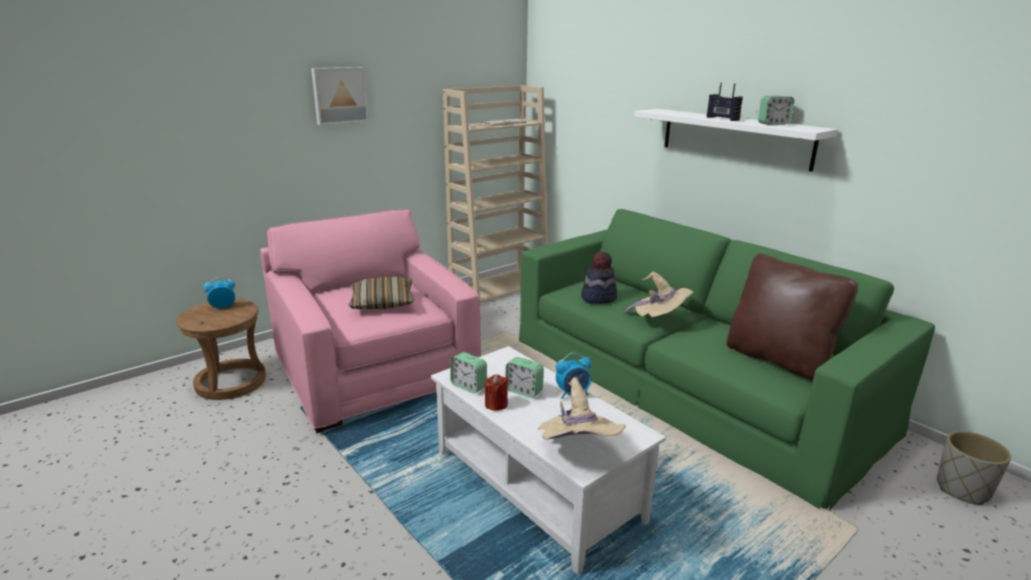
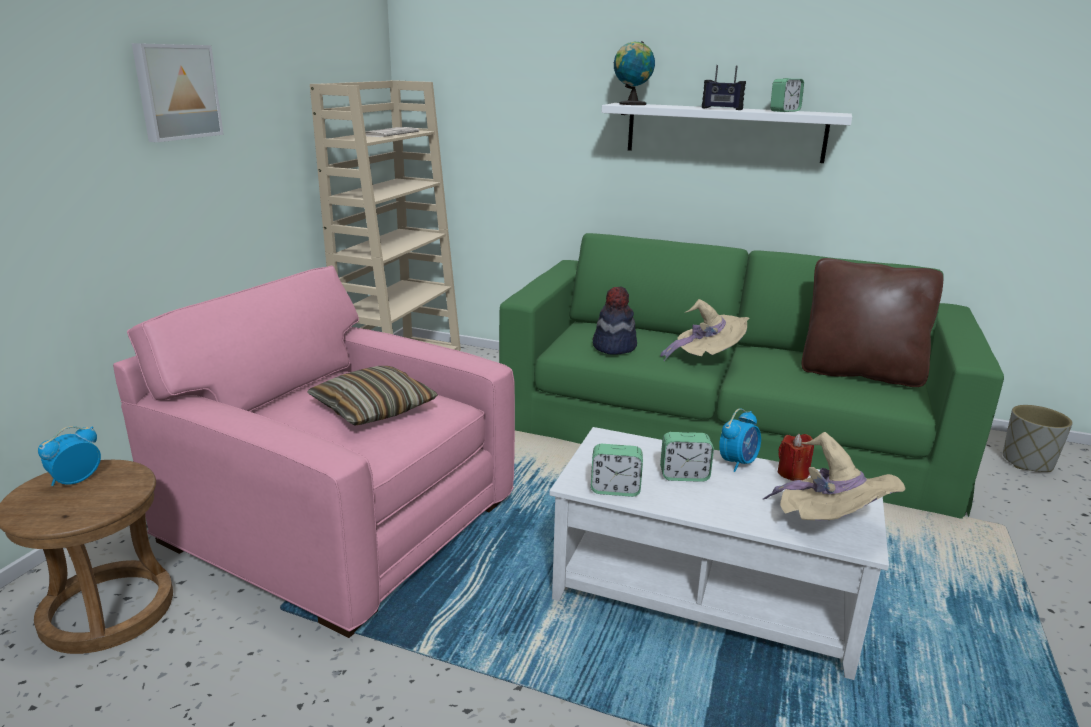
camera: 30 degrees left, 0 degrees up
(496, 404) = (677, 502): red candle -> red candle (792, 473)
(662, 111) = (631, 104): none -> globe

